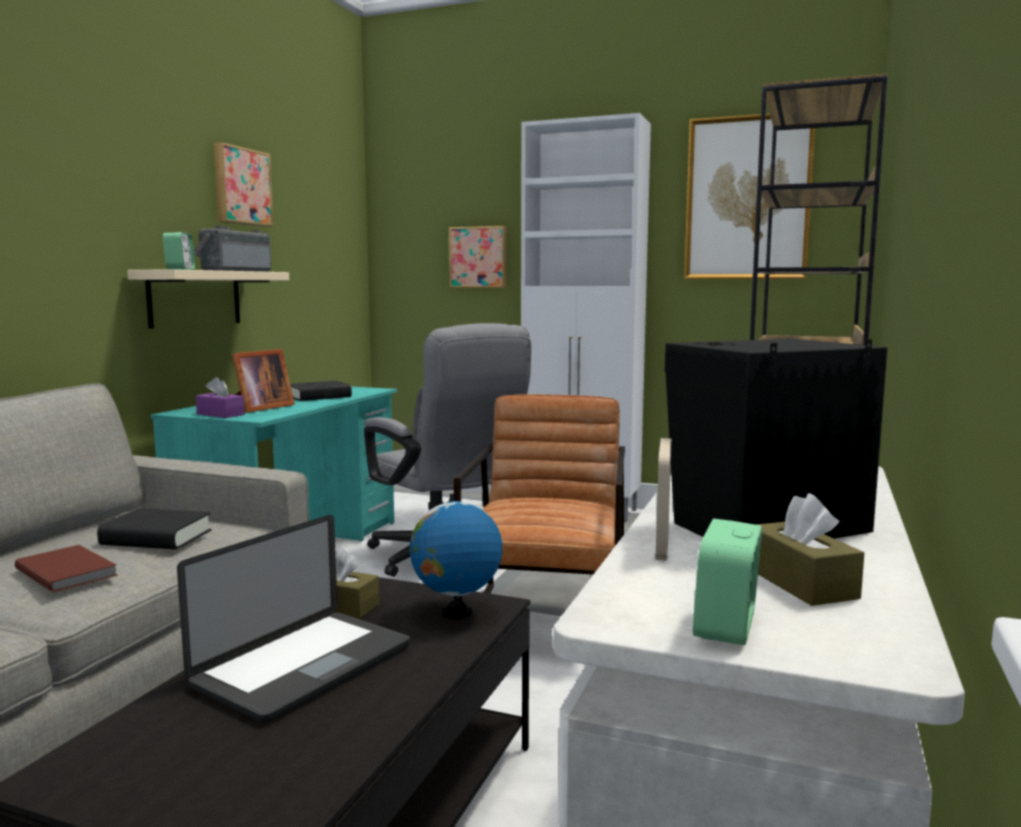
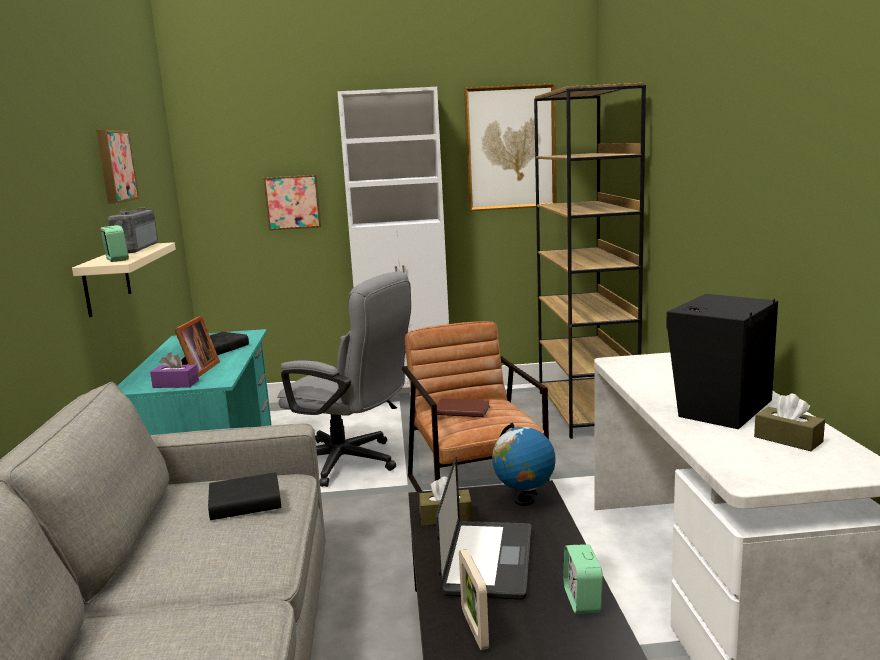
camera: 25 degrees left, 5 degrees up
(68, 571) = (228, 547): brown book -> brown book (461, 410)
(662, 546) = (697, 433): picture frame -> picture frame (474, 629)
(726, 626) = (797, 472): alarm clock -> alarm clock (582, 600)

